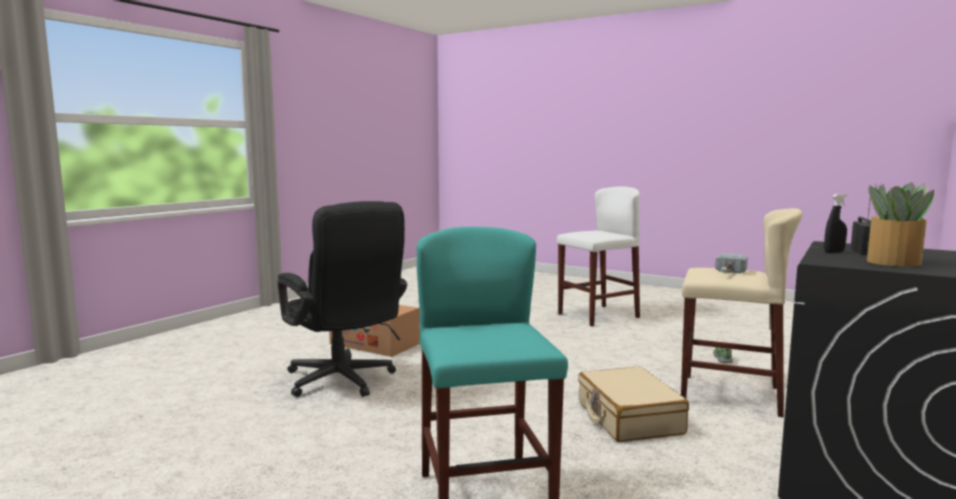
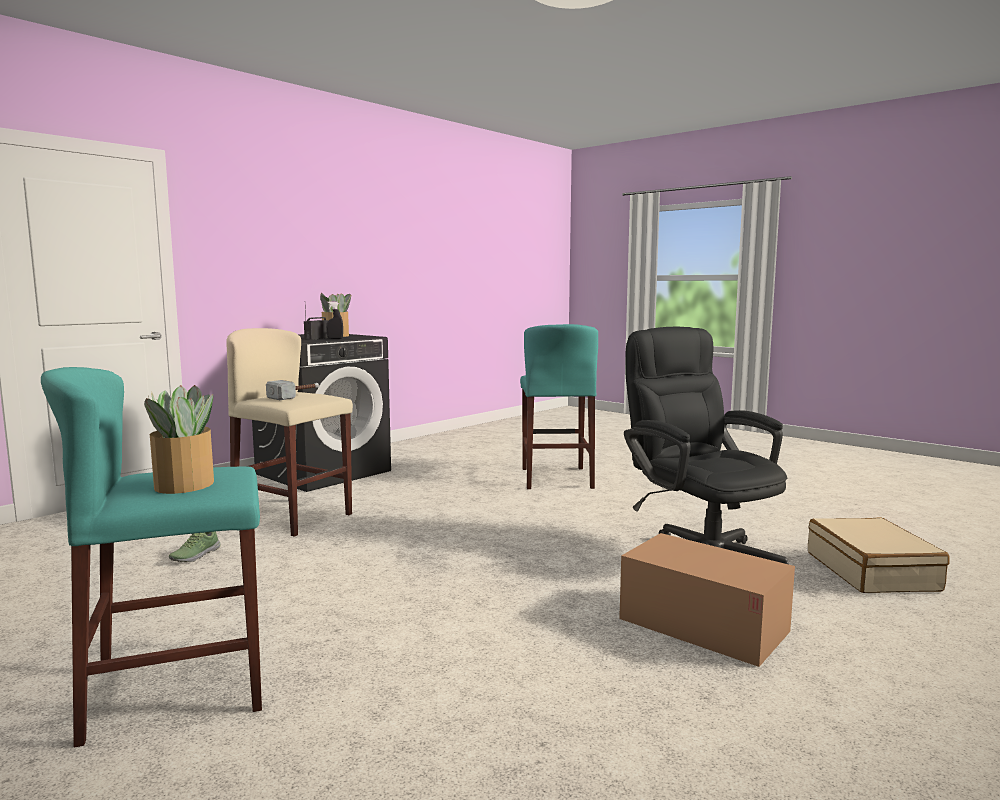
camera: 170 degrees left, 0 degrees up
(590, 232) = (183, 485): none -> potted plant
(598, 315) = (178, 689): white stool -> turquoise stool
(628, 418) = (418, 506): beige suitcase -> beige suitcase (872, 571)

